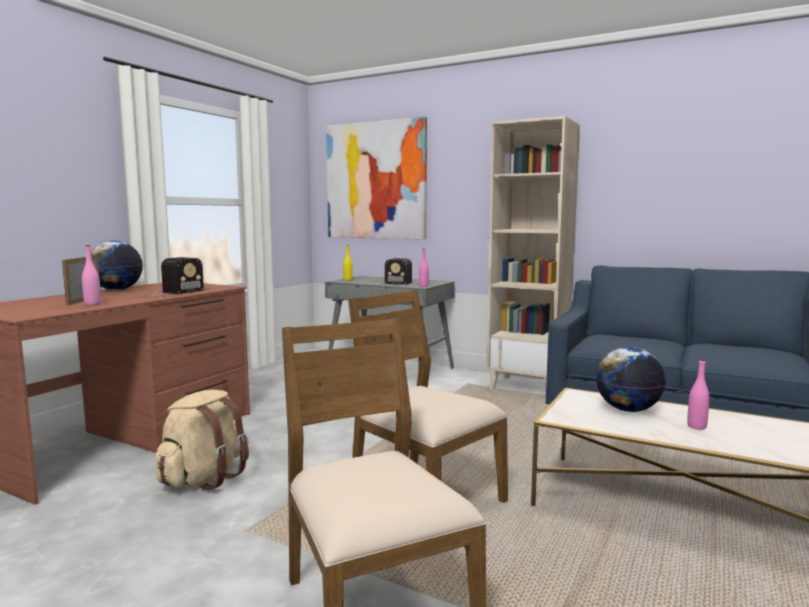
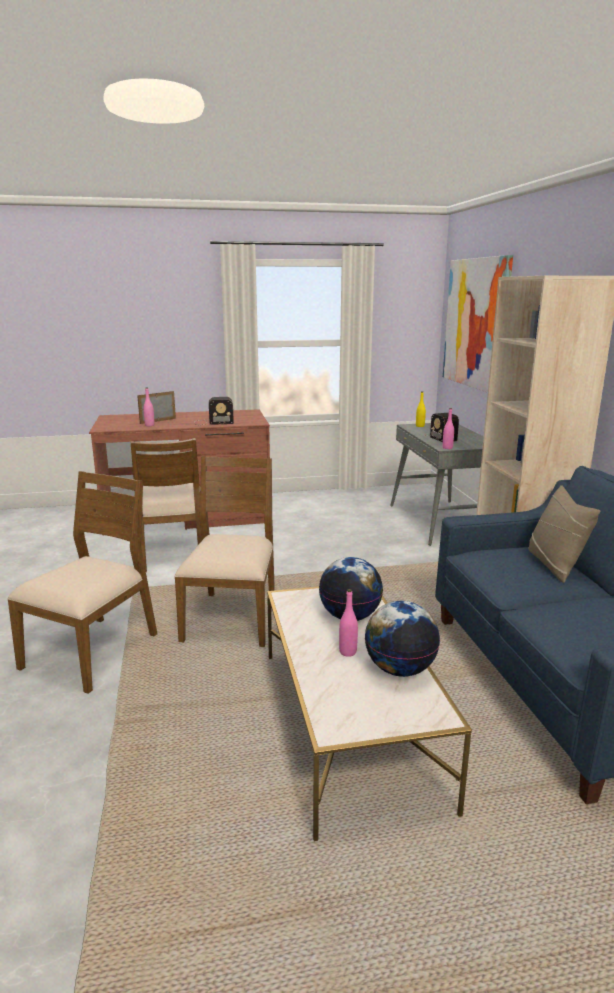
camera: 50 degrees right, 10 degrees up
(117, 290) = (201, 413): globe -> globe (400, 669)
(204, 479) = (172, 553): beige backpack -> brown chair
(635, 338) = (555, 565): none -> beige pillow

